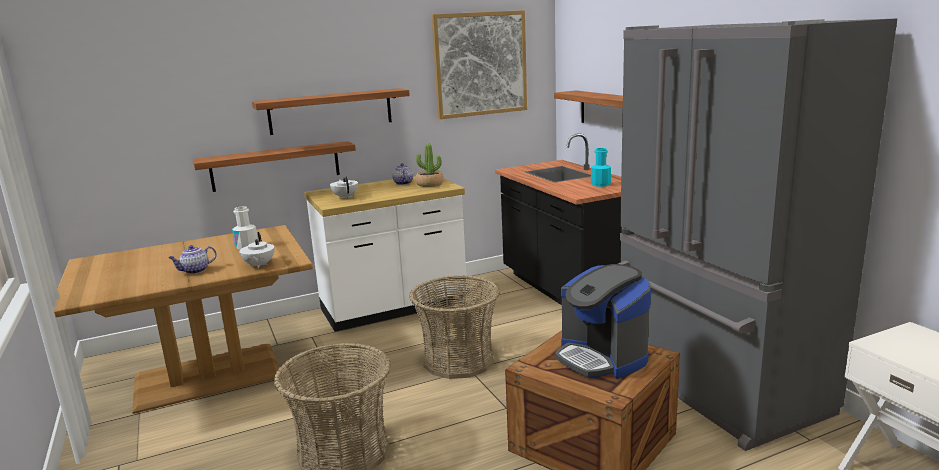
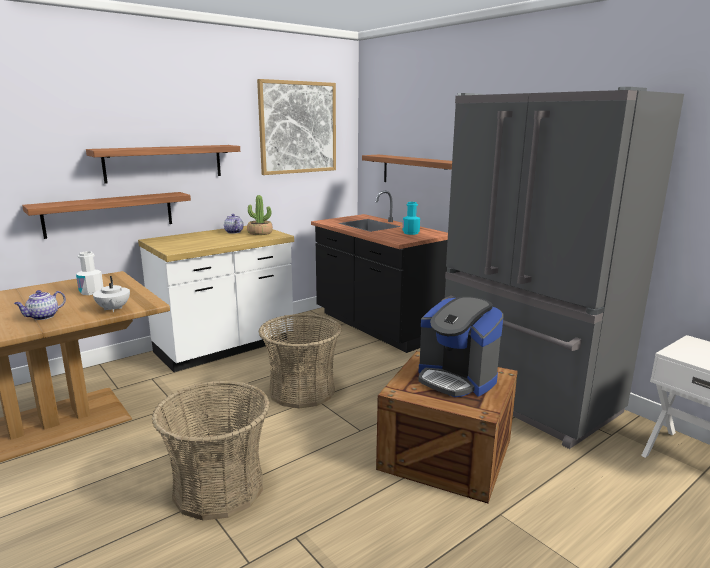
camera: 15 degrees left, 0 degrees up
(345, 197) = (184, 244): white teapot -> none

